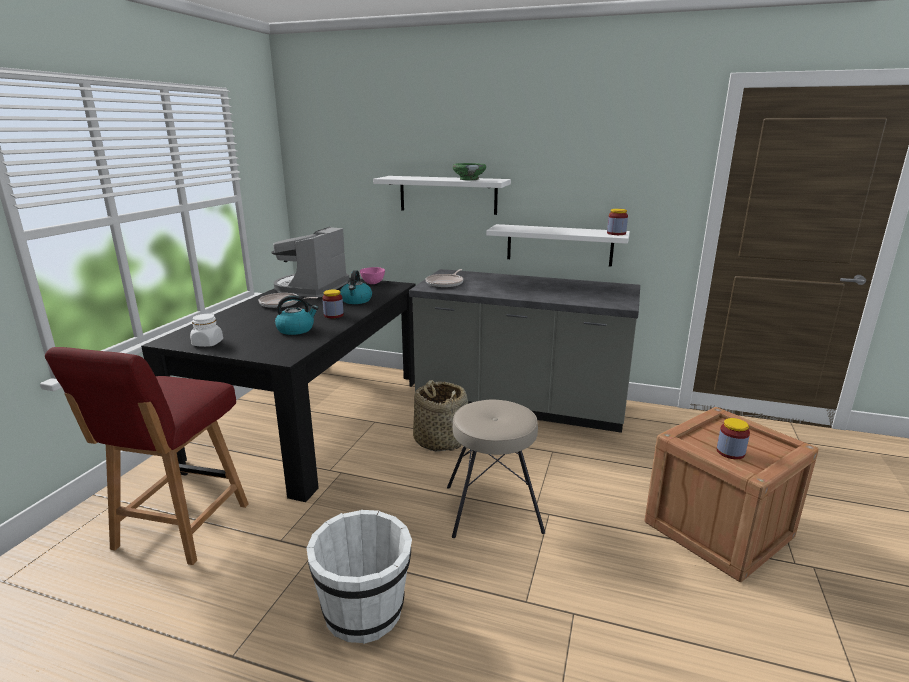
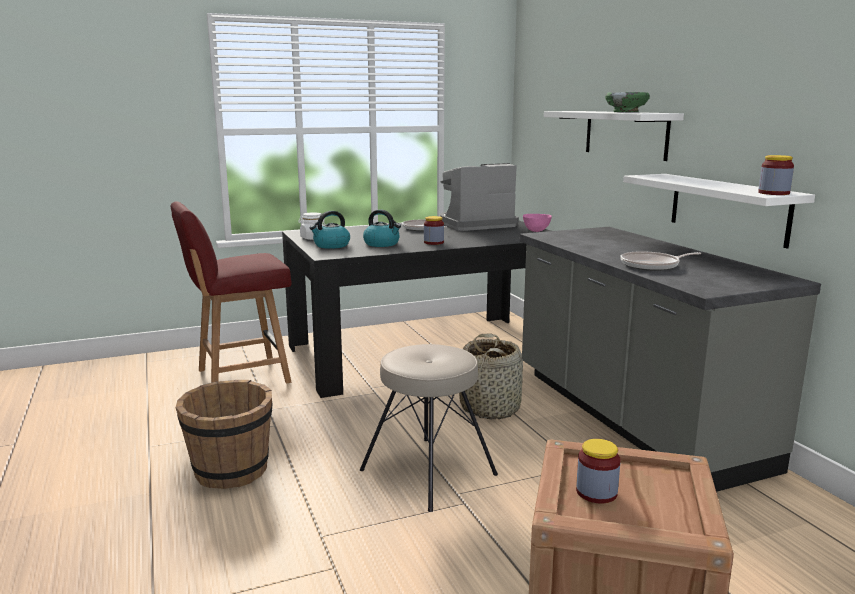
camera: 50 degrees right, 5 degrees down
(356, 300) = (481, 238): kettle -> kettle (331, 245)
(365, 612) = (231, 471): white bucket -> brown bucket
(445, 283) = (570, 236): frying pan -> frying pan (652, 266)

